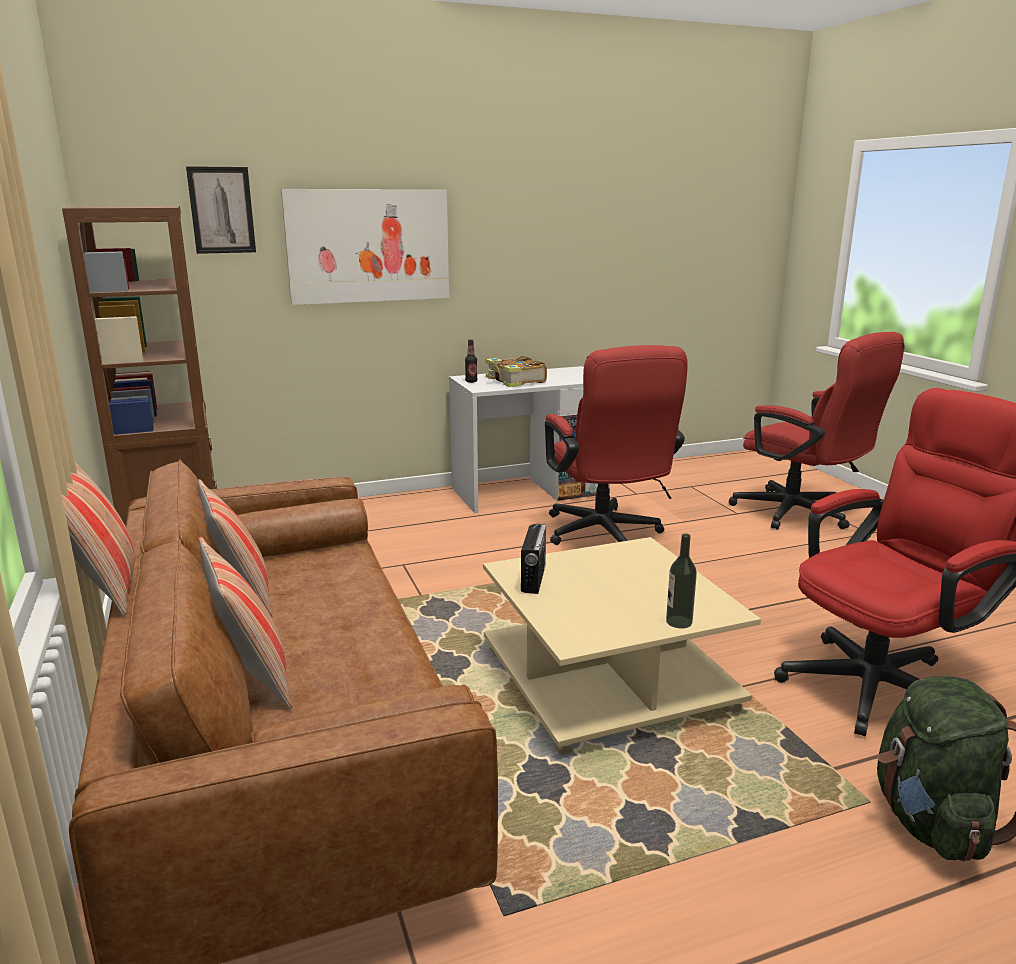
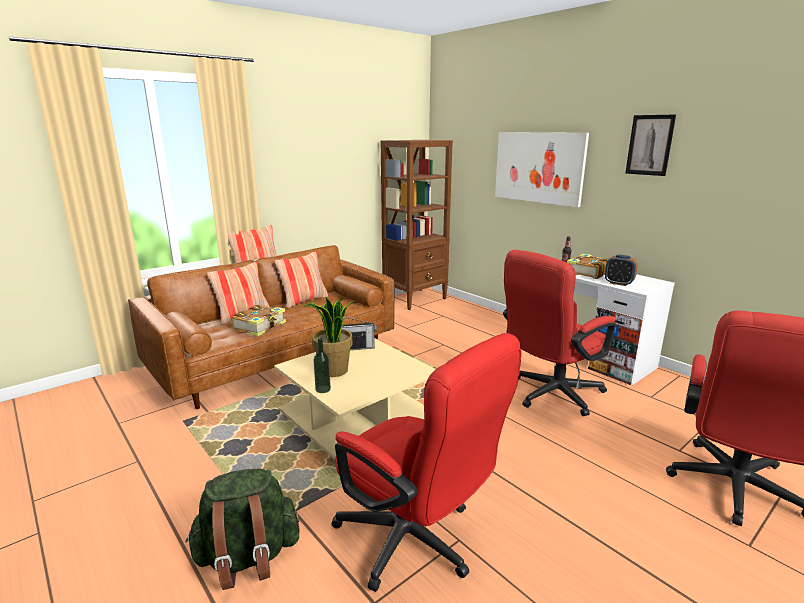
camera: 70 degrees right, 0 degrees up
(221, 210) = (476, 143): picture -> picture (649, 145)
(362, 655) = (260, 326): none -> book
(567, 380) = (618, 283): none -> alarm clock
(615, 606) = (334, 371): none -> potted plant

